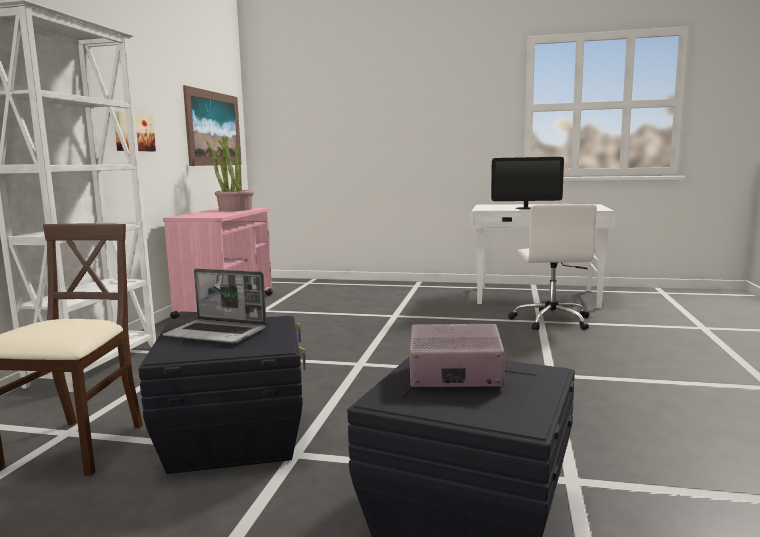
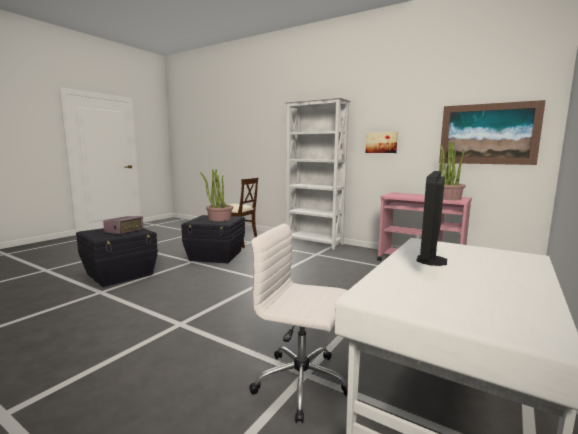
camera: 110 degrees right, 0 degrees up
(217, 333) = (219, 219): laptop -> potted plant

